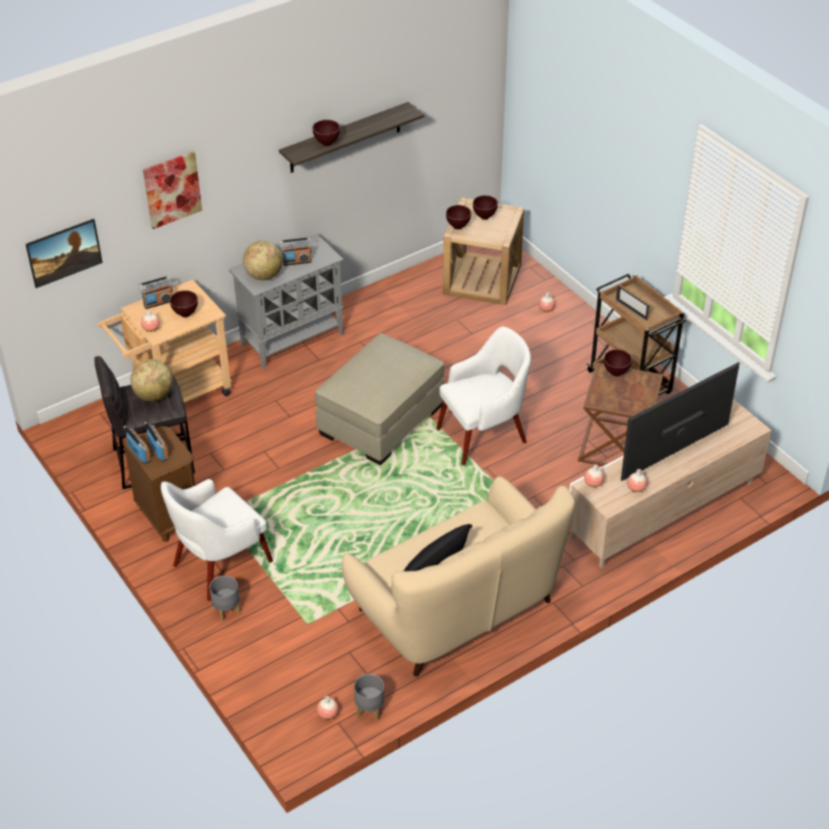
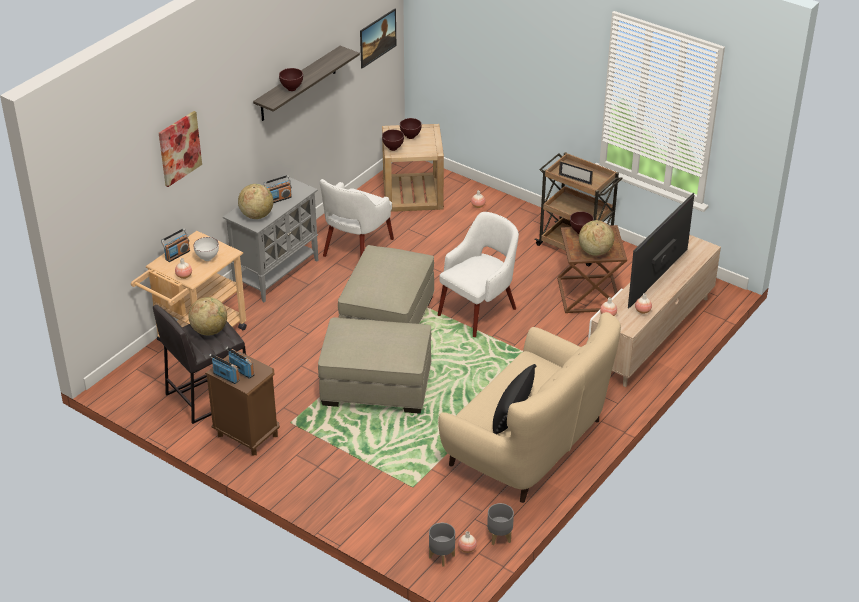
camera: 20 degrees left, 5 degrees down
(66, 263) = (105, 229): picture -> picture (378, 47)
(185, 314) = (207, 259): brown bowl -> white bowl
(220, 564) = (312, 461): white armchair -> white armchair (356, 248)
(226, 611) = (338, 495): grey planter -> grey planter (441, 556)
(328, 495) = (375, 385): none -> beige ottoman
(619, 401) = (594, 252): none -> globe

